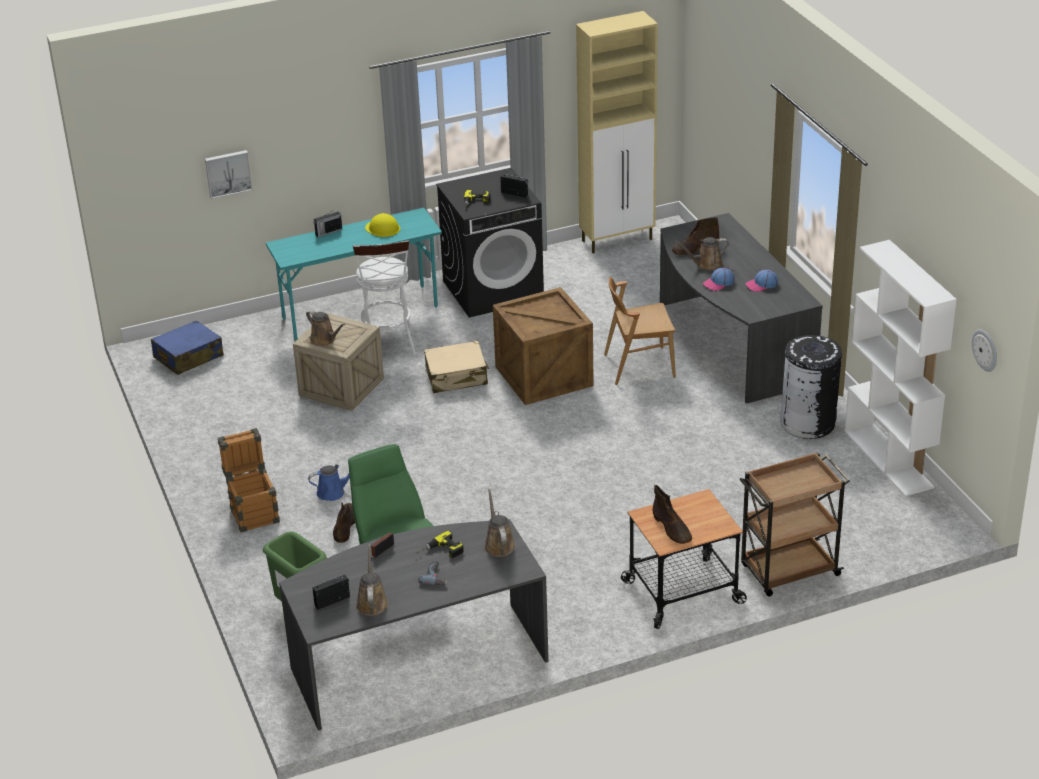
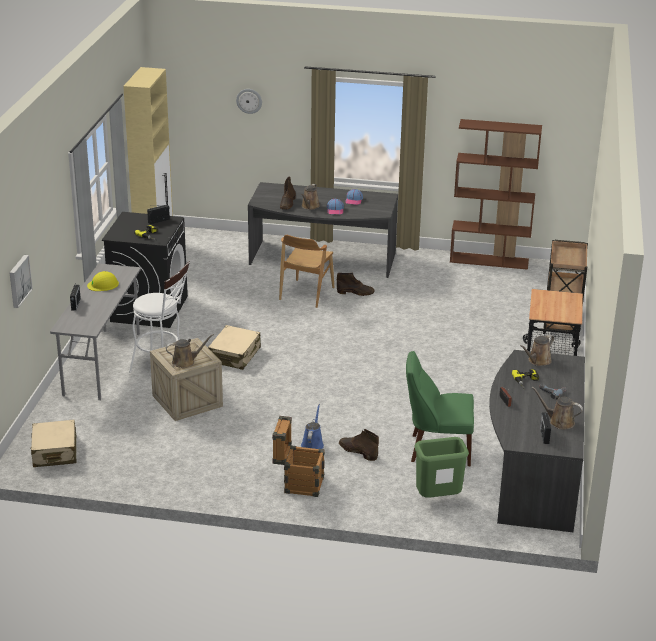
camera: 60 degrees left, 5 degrees down
(188, 357) = (55, 452): blue suitcase -> beige suitcase
(360, 312) = (102, 364): turquoise desk -> grey desk
(498, 544) = (538, 361): brown watering can -> brown watering can turned 60 degrees counterclockwise
(542, 376) = (274, 327): crate -> none
(672, 529) = (560, 311): brown boot -> brown boot (355, 292)
(808, 423) = (429, 268): black trash can -> none
(889, 459) = (489, 260): white bookcase -> brown bookcase
(985, 350) = (570, 146): wall clock -> wall clock (249, 100)

